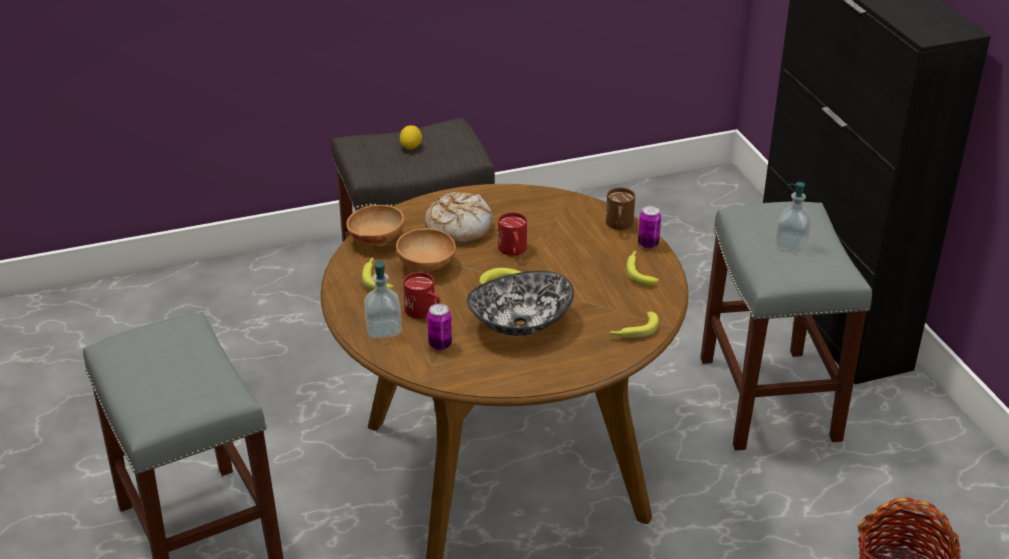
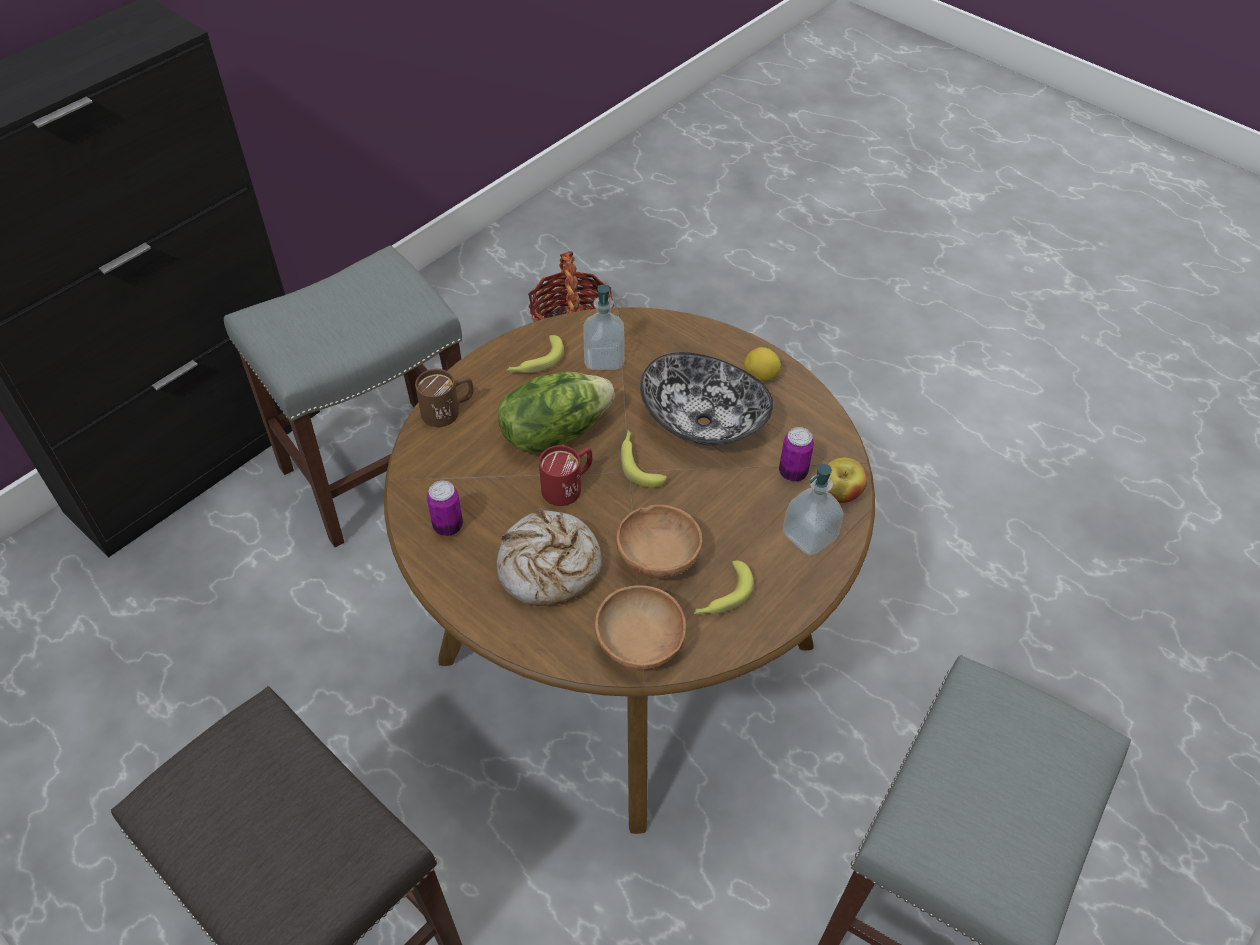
camera: 120 degrees left, 15 degrees up
(403, 358) = (840, 493): none -> apple
(411, 147) = (264, 827): lemon -> lemon (760, 376)
(425, 312) = (749, 513): red mug -> none
(565, 260) = (554, 432): none -> lettuce
(633, 331) = (647, 332): banana -> none
(648, 244) = (473, 373): can -> can (448, 526)
(791, 243) = (341, 311): soap dispenser -> soap dispenser (604, 359)

